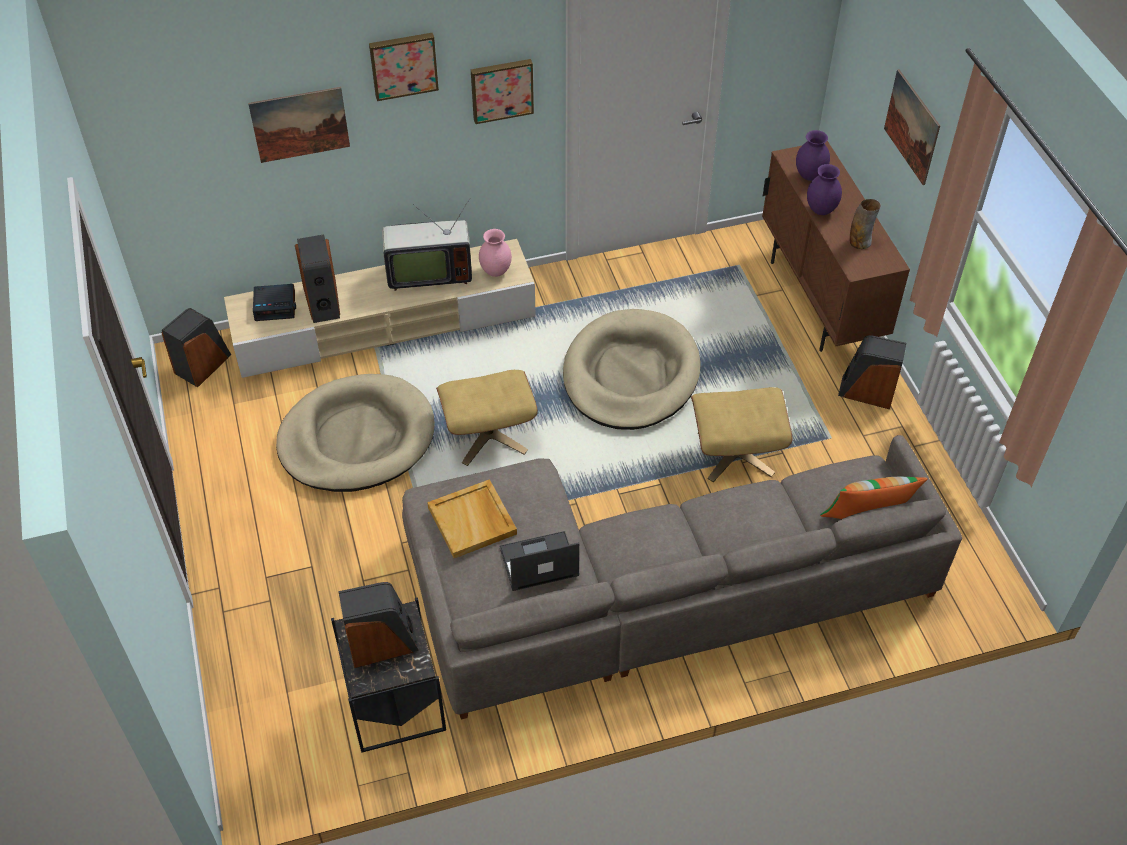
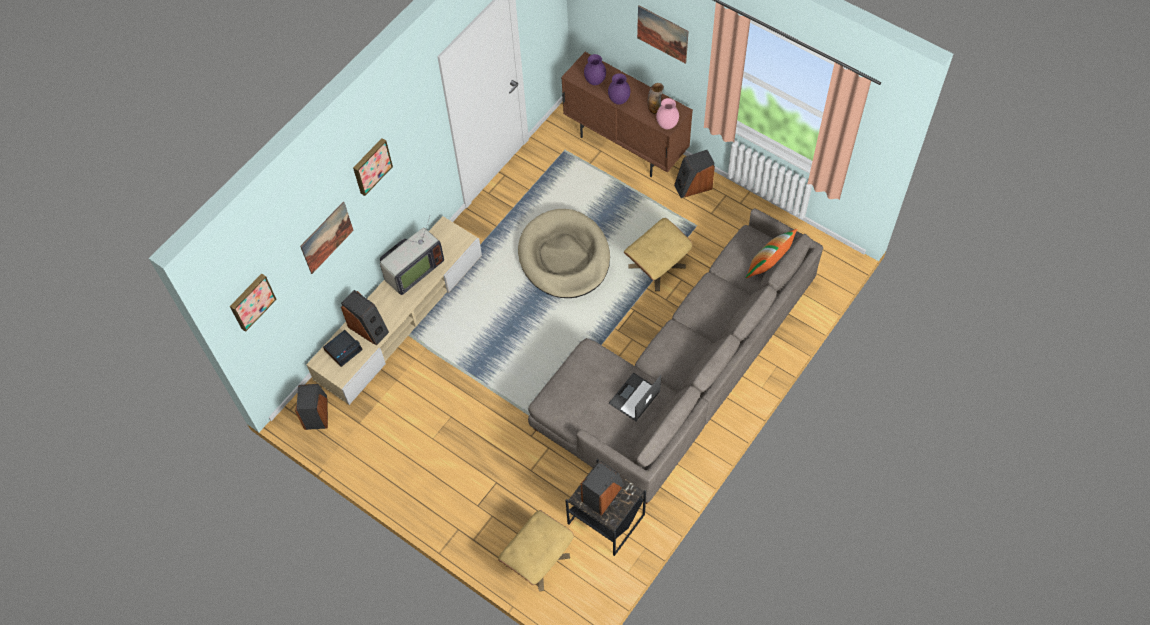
camera: 35 degrees left, 10 degrees up
(357, 438) = (450, 395): beige dog bed -> none
(473, 521) = (582, 399): beige tray -> none
(488, 435) = (520, 344): beige ottoman -> beige ottoman (538, 560)
(496, 272) = (450, 245): pink vase -> pink vase (667, 125)
(501, 89) = (419, 141): picture -> picture (251, 301)

